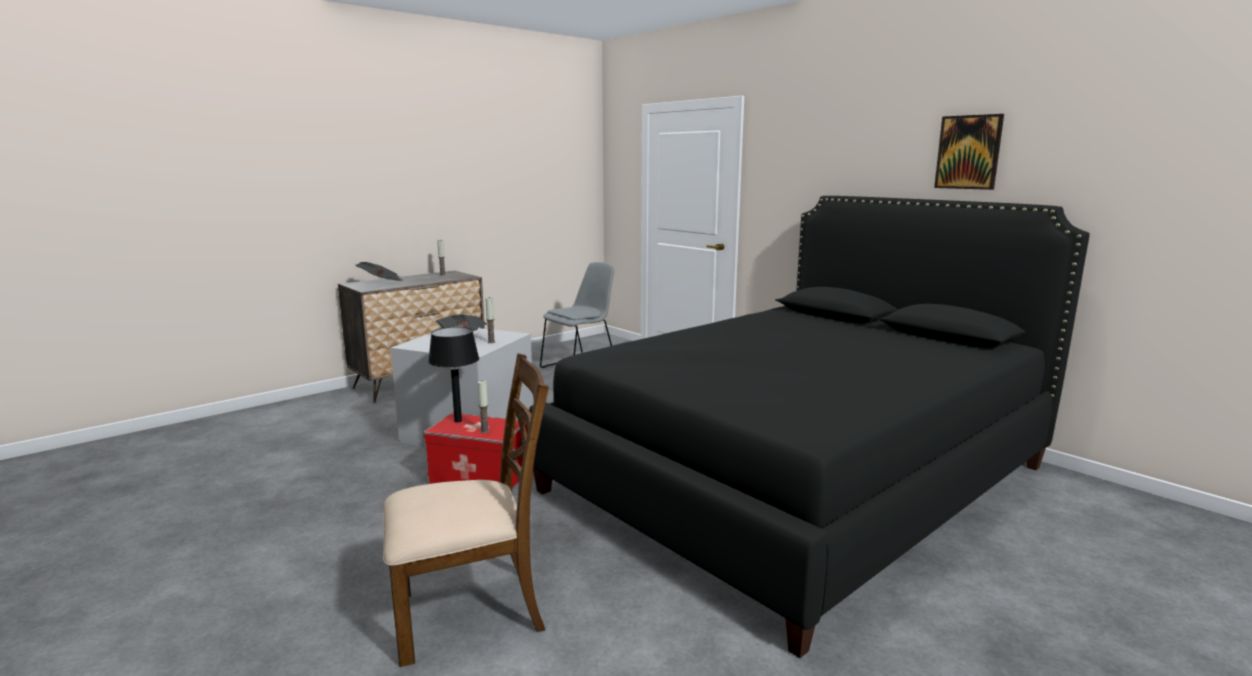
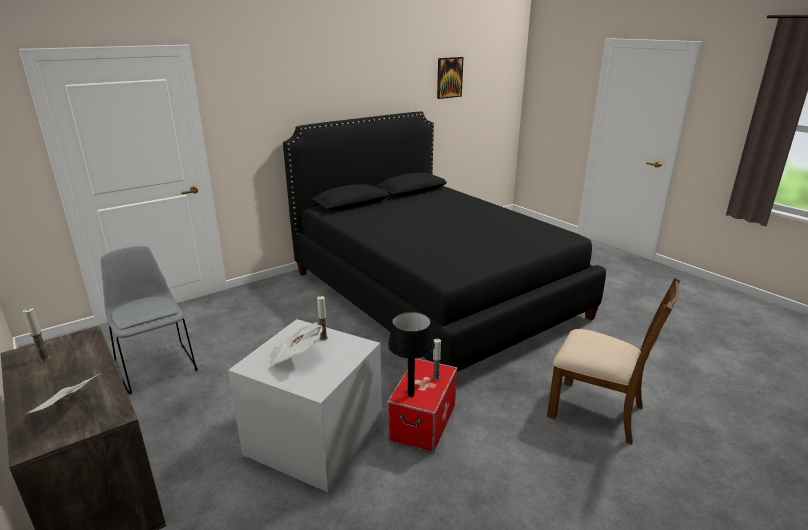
camera: 85 degrees left, 10 degrees up
(471, 611) = (597, 411): brown chair -> brown chair turned 135 degrees clockwise
(968, 152) = (372, 86): picture -> picture (449, 77)

